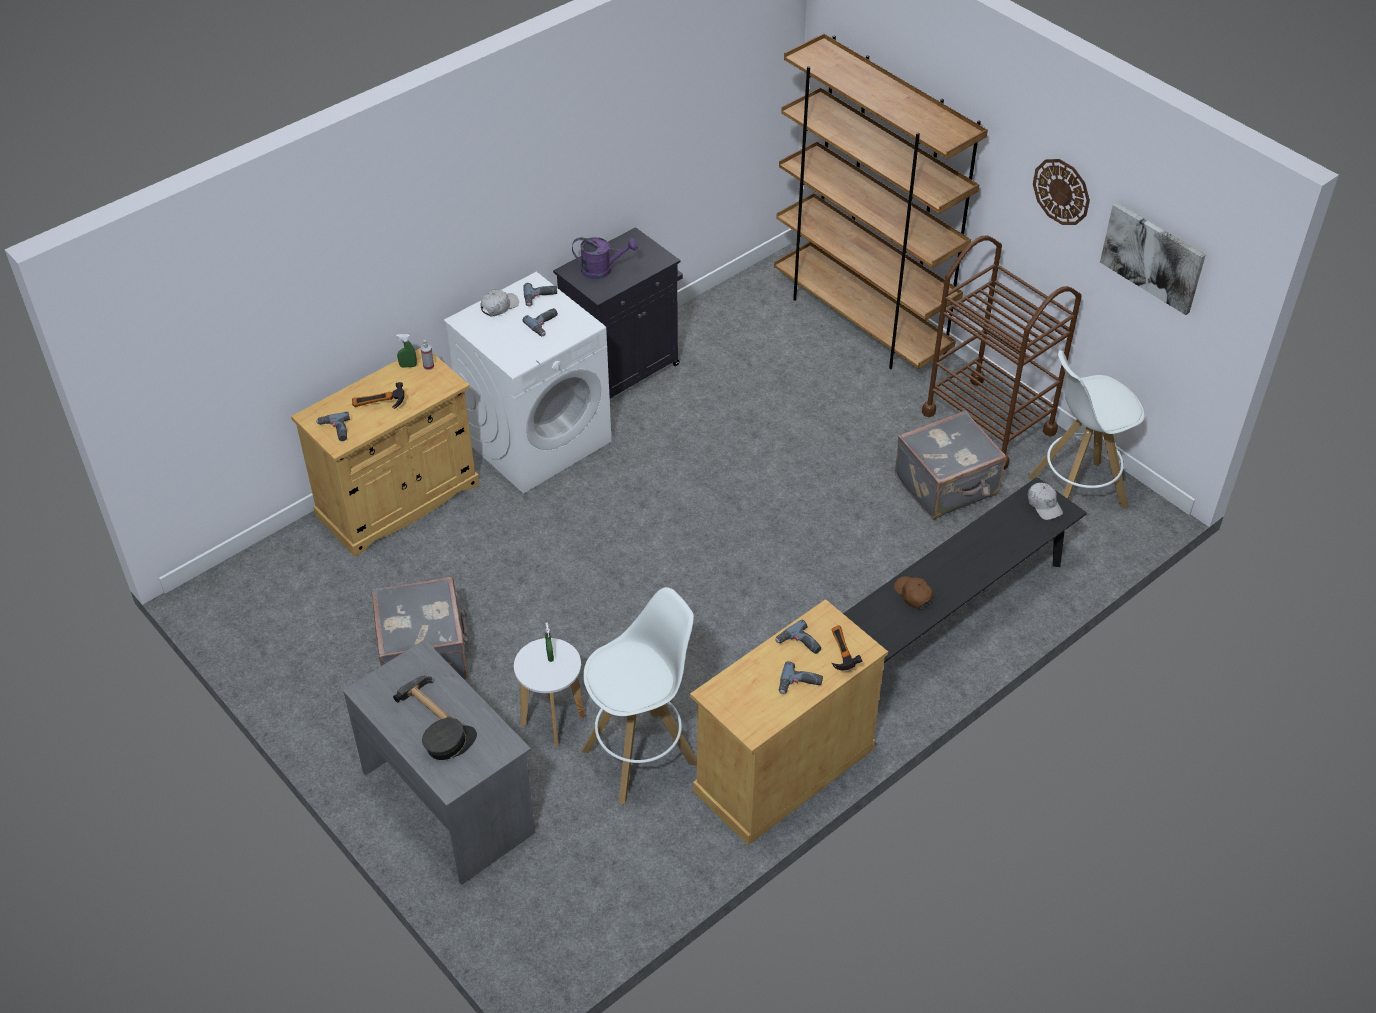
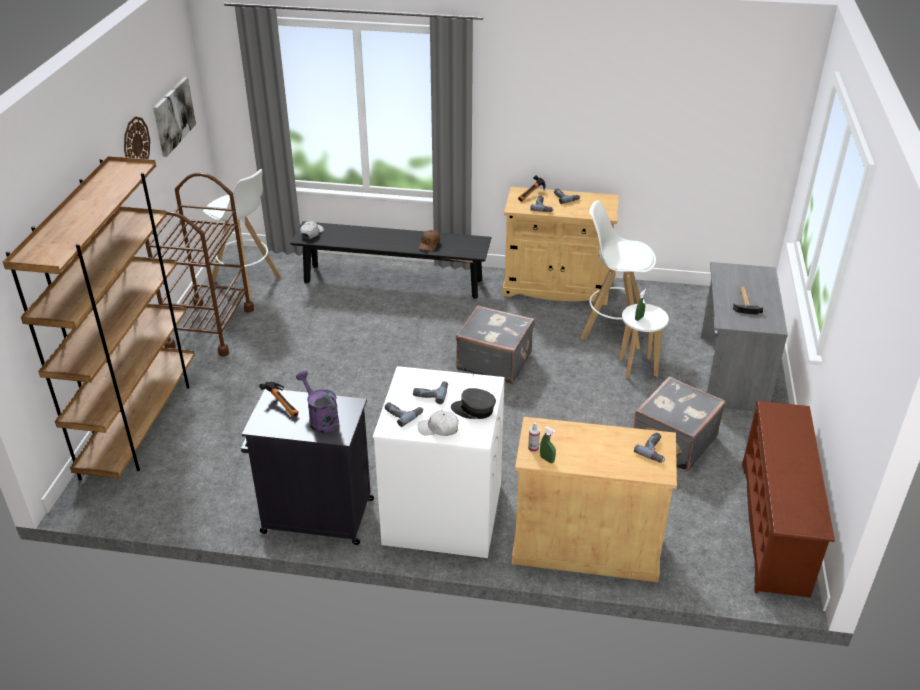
camera: 130 degrees left, 10 degrees down
(256, 637) = (775, 527): none -> brown shoe rack
(379, 407) = (604, 444): hammer -> hammer (284, 404)
(449, 743) = (750, 284): grey cap -> grey cap (473, 410)
(947, 487) = (289, 320): grey suitcase -> grey suitcase (494, 361)

